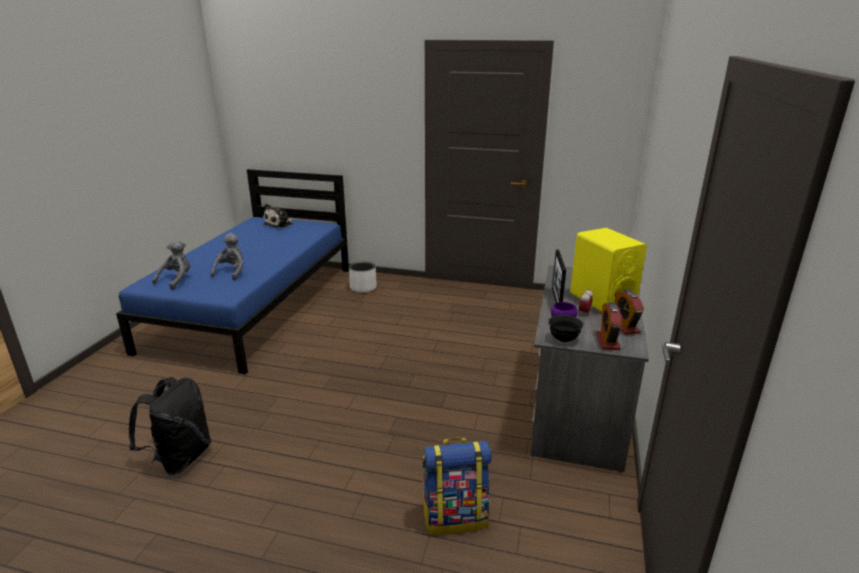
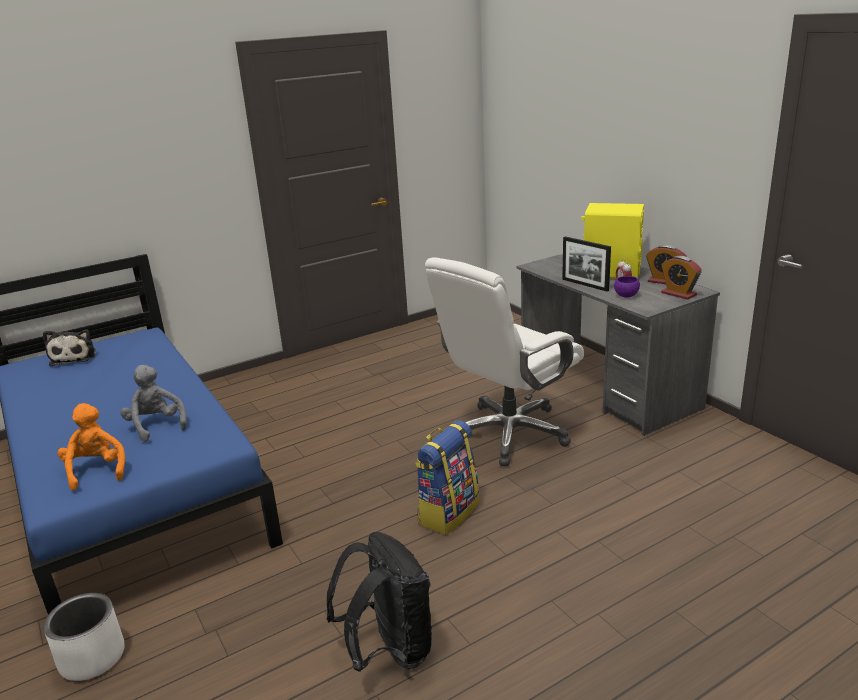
camera: 45 degrees left, 0 degrees up
(177, 280) = (96, 470): grey plush toy -> orange plush toy
(363, 287) = (234, 398): white planter -> white planter (92, 657)
(450, 393) = (509, 433): none -> white office chair
(455, 516) = (678, 504): backpack -> backpack (447, 512)
(564, 339) = (654, 305): black bowl -> none

